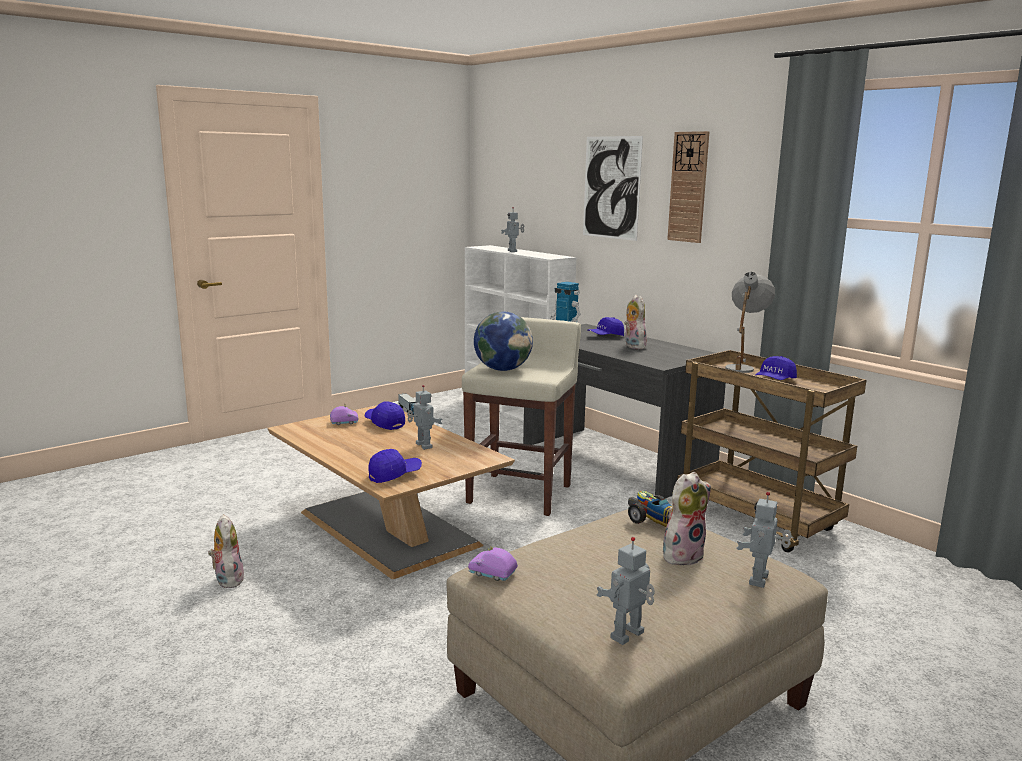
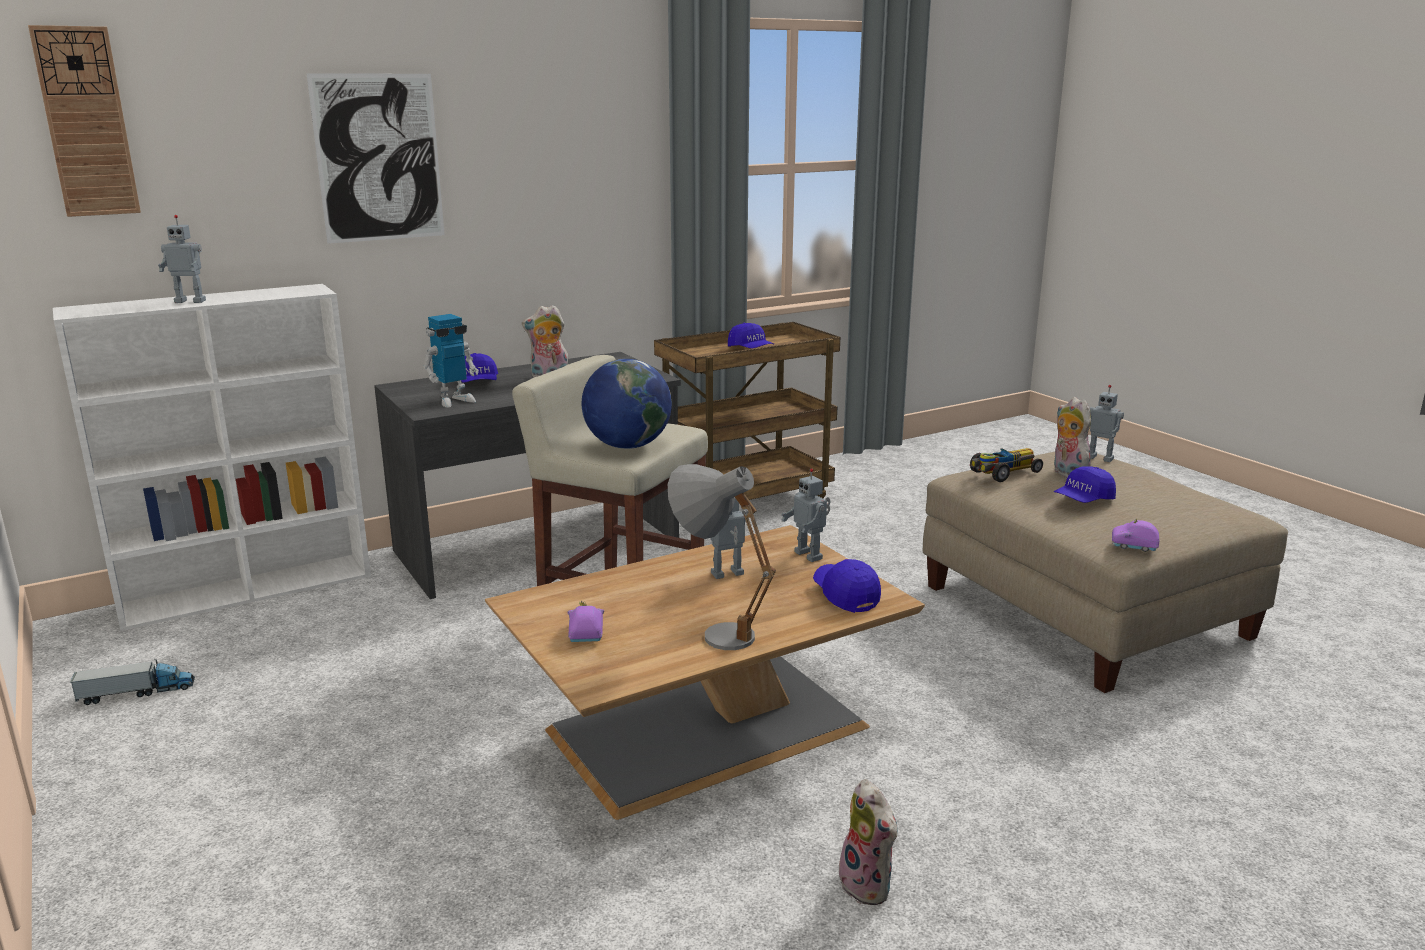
camera: 80 degrees left, 5 degrees up
(227, 579) = (869, 886): plush toy -> plush toy turned 105 degrees counterclockwise
(384, 423) = (607, 600): blue cap -> blue cap (1083, 500)
(492, 574) = (1134, 546): purple toy car -> purple toy car turned 75 degrees clockwise
(628, 636) = (1219, 506): toy robot -> toy robot (810, 555)
(688, 187) = (523, 147): wall clock -> wall clock (86, 122)
(743, 367) = (690, 351): grey table lamp -> grey table lamp (715, 631)

